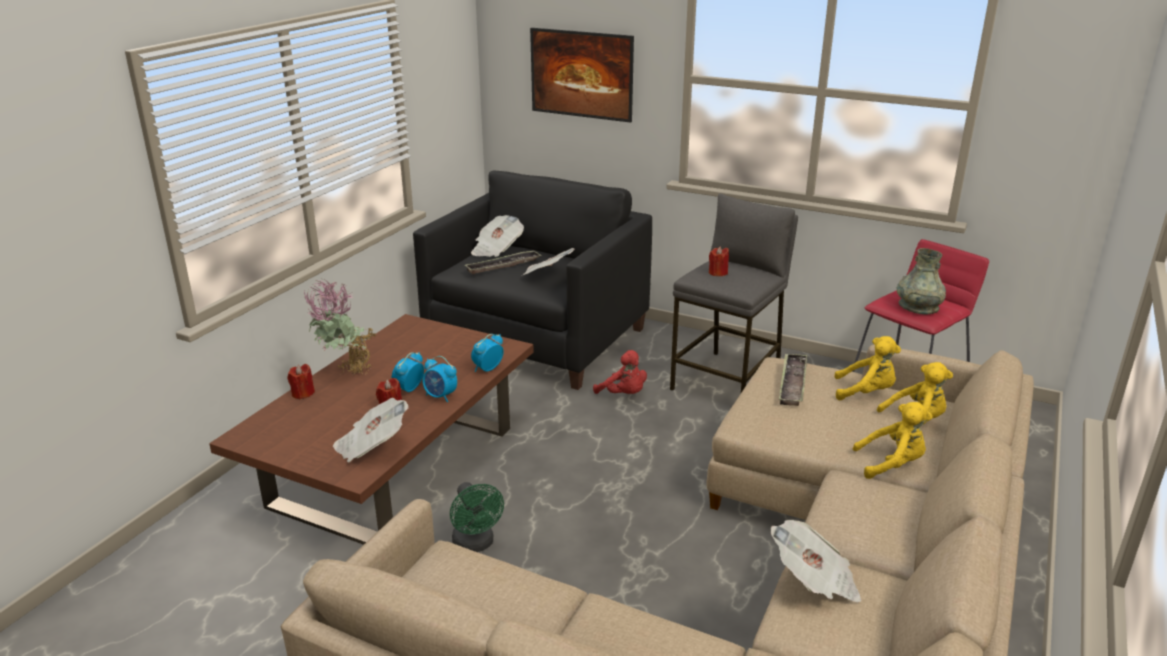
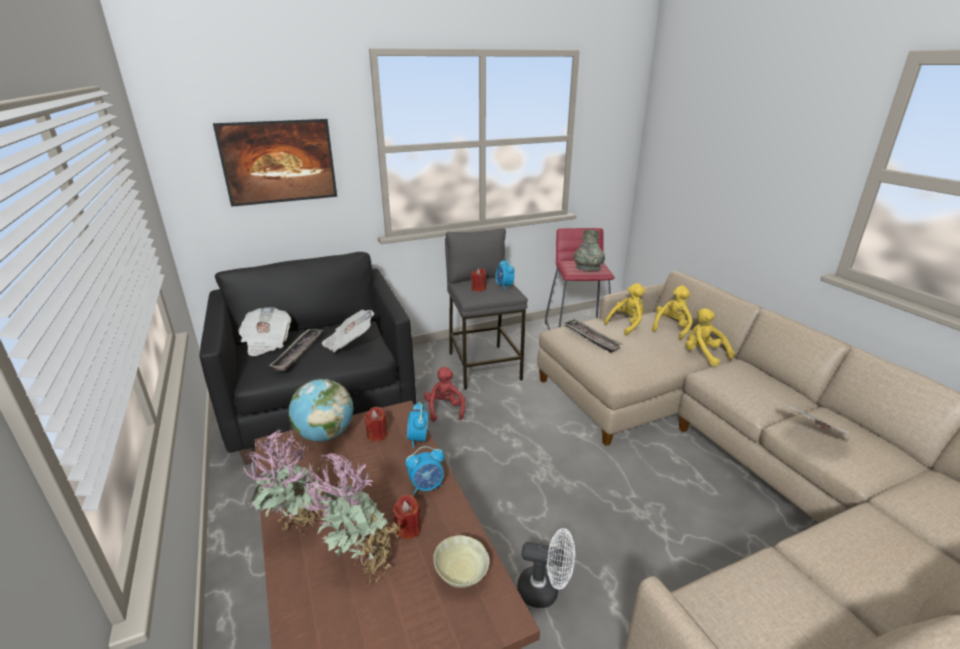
camera: 50 degrees left, 0 degrees up
(303, 393) = (291, 586): red candle -> red candle (377, 435)
(342, 406) = (360, 564): none -> potted plant
(371, 446) = (461, 577): newspaper -> beige bowl
(408, 389) = (390, 500): alarm clock -> alarm clock (504, 286)
(443, 333) = (325, 435): none -> globe
(476, 545) = (545, 591): green fan -> white fan
(623, 394) = (445, 409): red plush toy -> red plush toy turned 90 degrees counterclockwise
(892, 464) = (703, 354): yellow plush toy -> yellow plush toy turned 75 degrees counterclockwise

